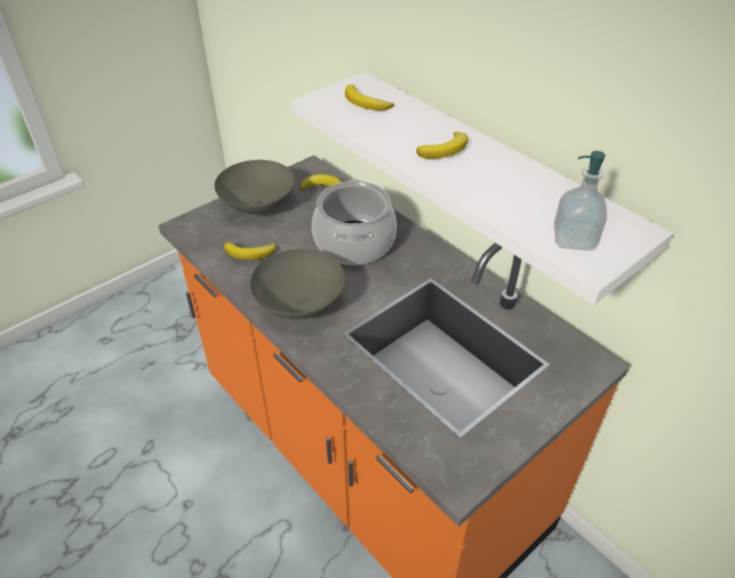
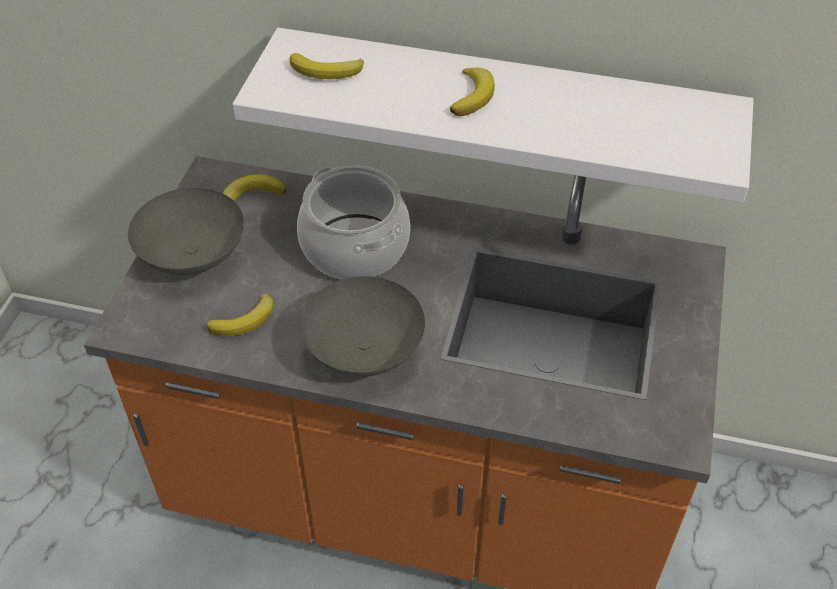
camera: 35 degrees left, 5 degrees up
(574, 239) = (684, 144): soap dispenser -> none

